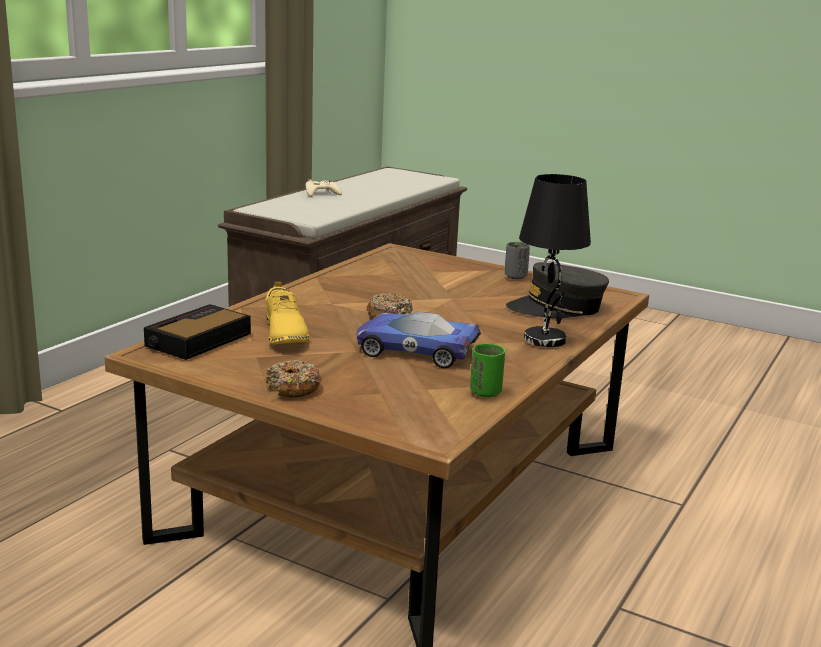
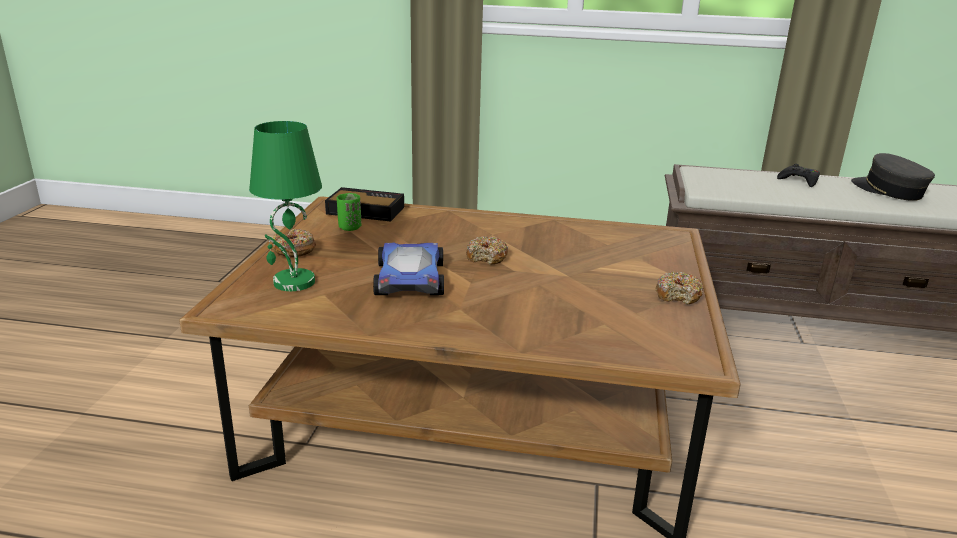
camera: 70 degrees right, 5 degrees up
(284, 333) = (404, 231): yellow shoe -> none
(321, 193) = (799, 180): beige game controller -> black game controller
(386, 399) = (293, 282): none -> green table lamp
(485, 392) = (326, 316): green cup -> green cup (349, 227)
(515, 276) = (678, 295): grey cup -> donut
(546, 340) = (487, 330): black table lamp -> none
(557, 308) = (602, 329): grey cap -> grey cap (888, 190)

